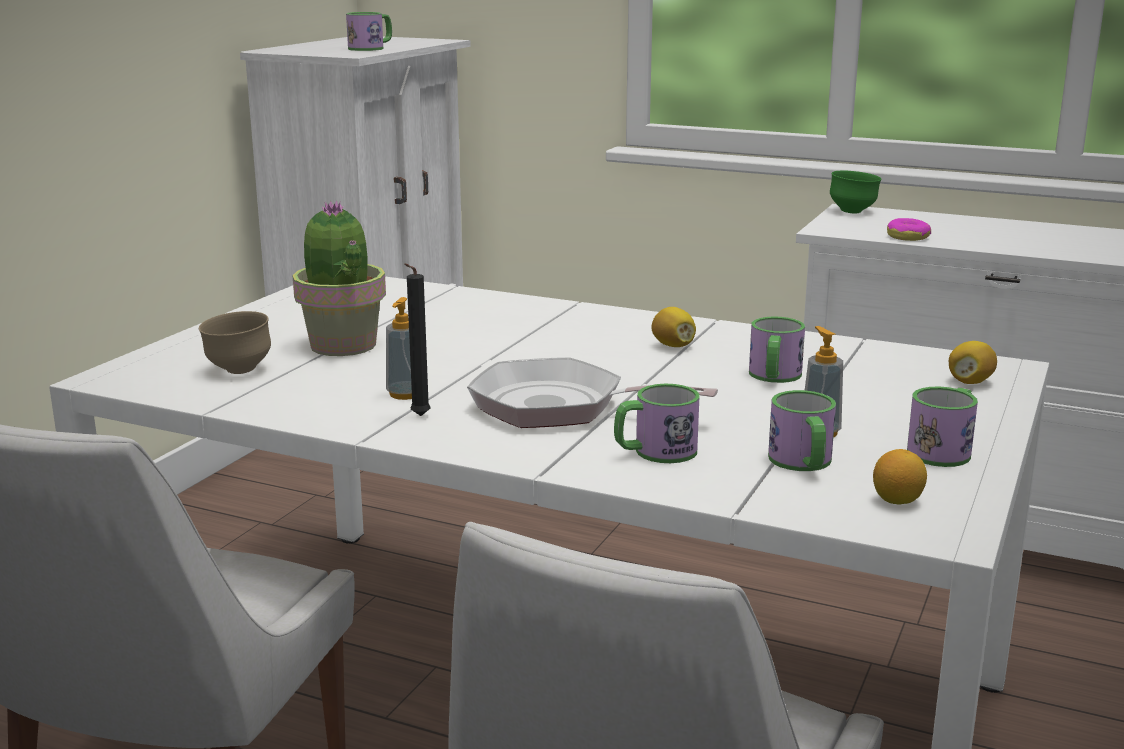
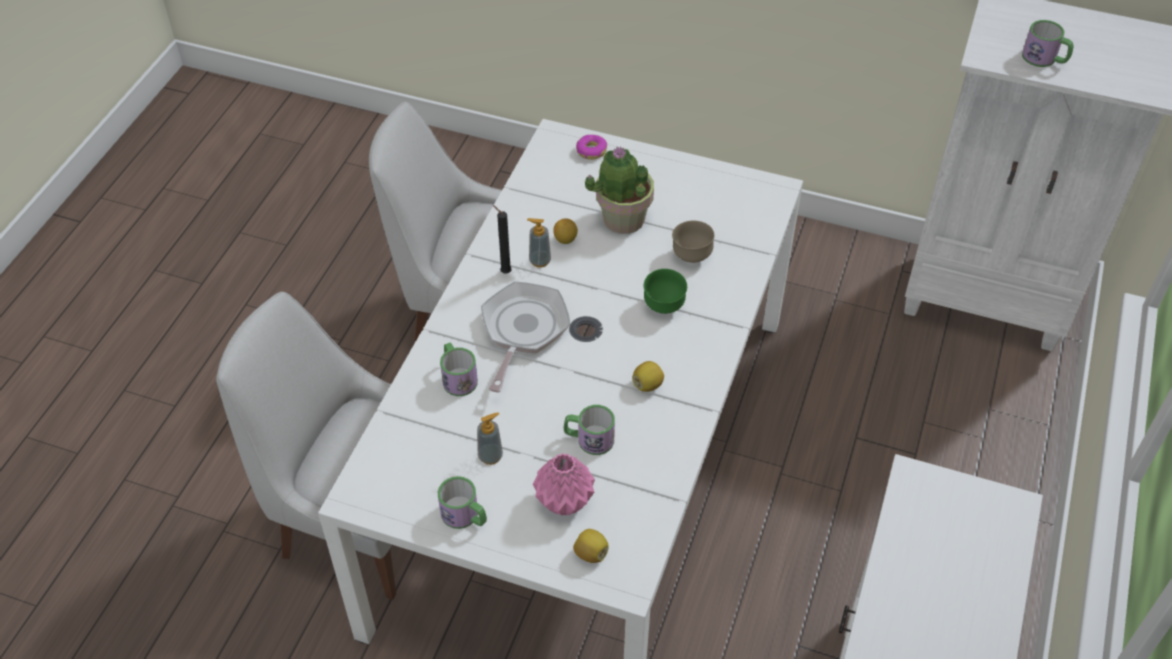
camera: 85 degrees right, 30 degrees up
(238, 371) = (571, 184): brown bowl -> brown bowl (691, 256)
(803, 463) = (443, 444): mug -> none
(853, 212) = (1002, 507): green bowl -> green bowl (664, 307)
(892, 393) = (563, 503): none -> pink vase
(897, 501) = (394, 482): lemon -> lemon (565, 240)
(908, 237) = (902, 540): donut -> donut (591, 151)

